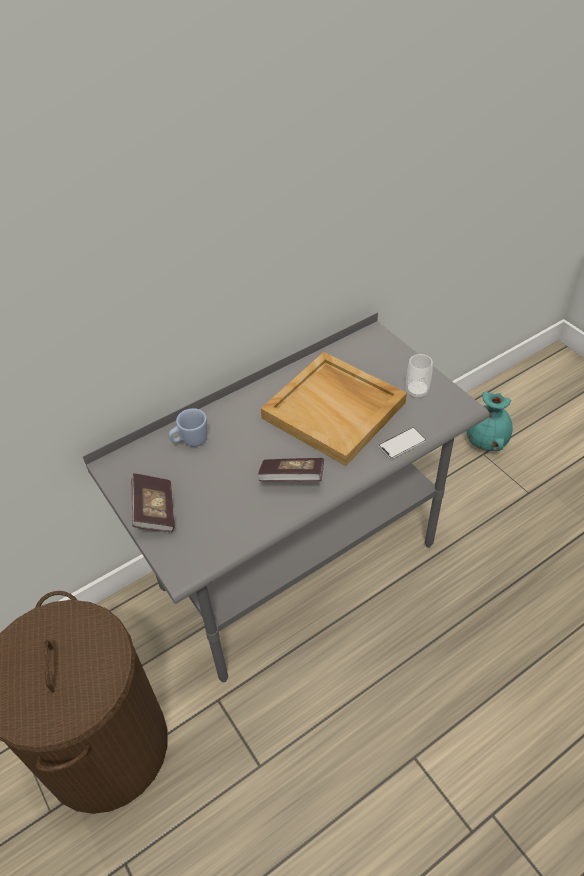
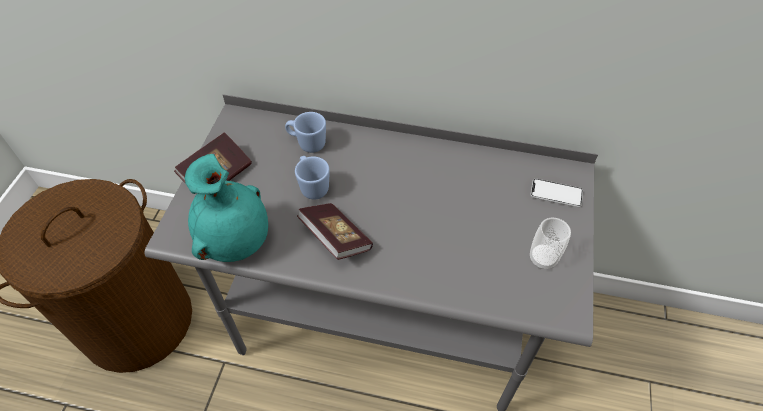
camera: 45 degrees right, 5 degrees up
(233, 462) = (312, 186): none -> blue mug
(335, 410) = (446, 212): beige tray -> none
(402, 444) = (463, 293): phone -> phone (556, 193)
(487, 441) = (667, 374): turquoise vase -> turquoise vase (237, 242)

